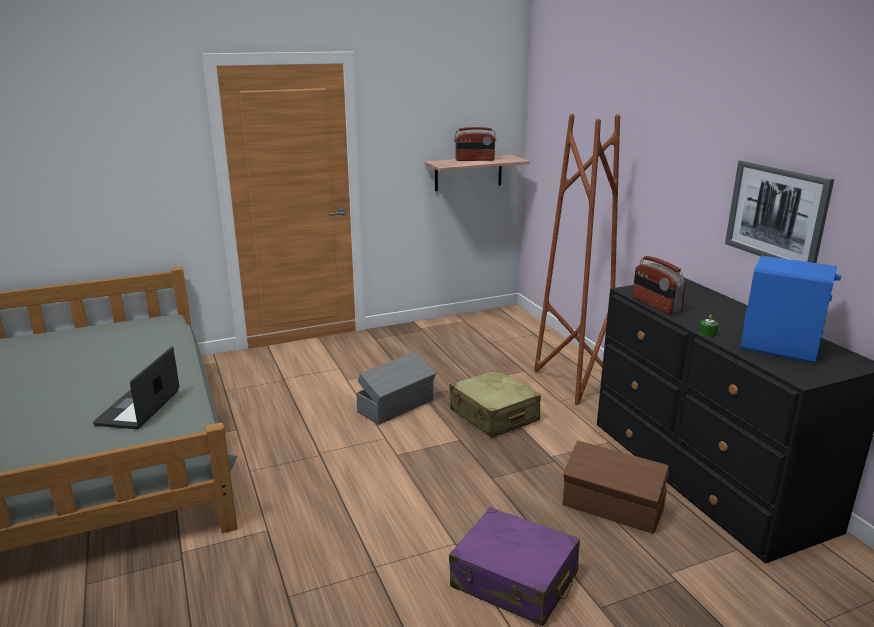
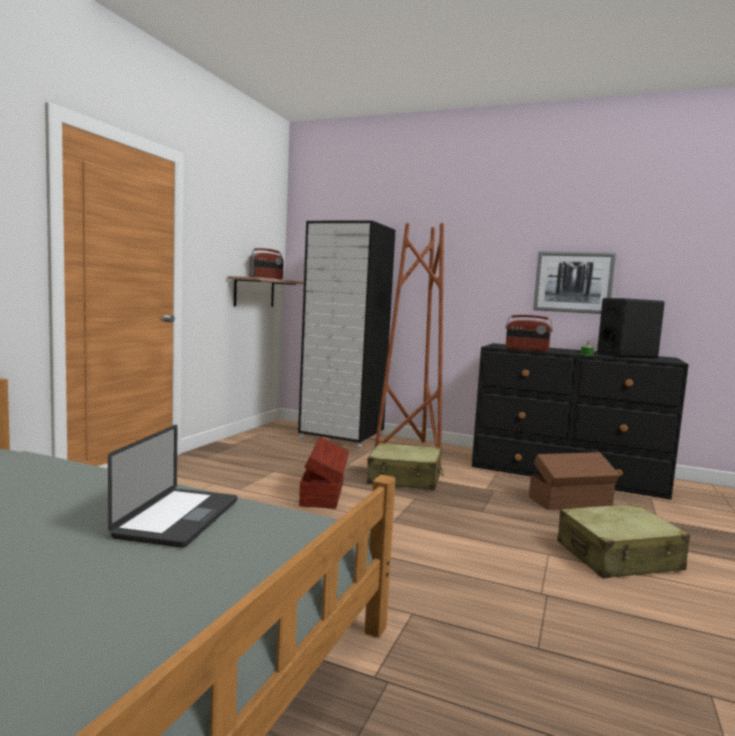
camera: 45 degrees left, 15 degrees down
(139, 408) = (178, 518): laptop -> laptop turned 135 degrees counterclockwise
(397, 406) = (324, 493): grey storage box -> brown storage box
(514, 580) = (618, 557): purple suitcase -> beige suitcase
(534, 344) = (342, 437): none -> wardrobe
(780, 347) = (627, 356): blue speaker -> black speaker

